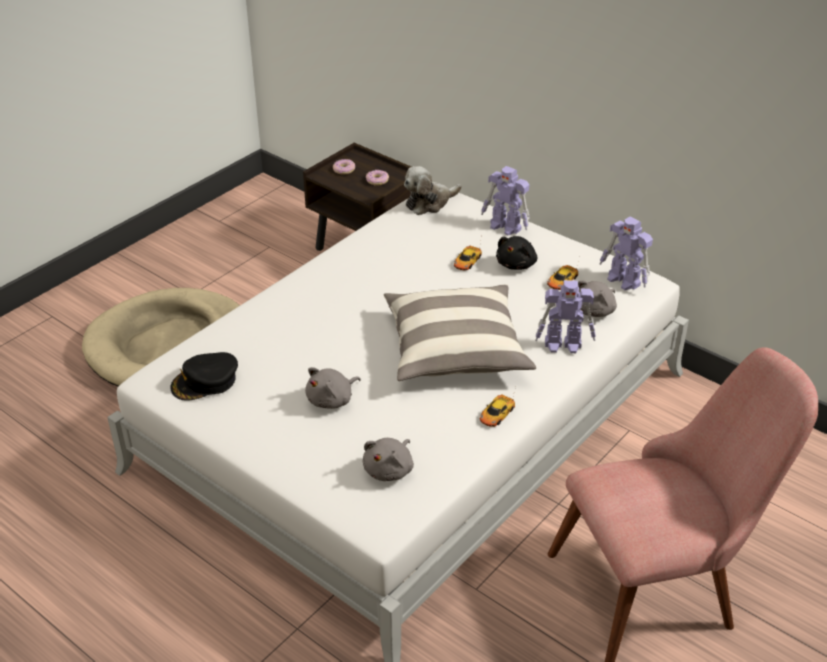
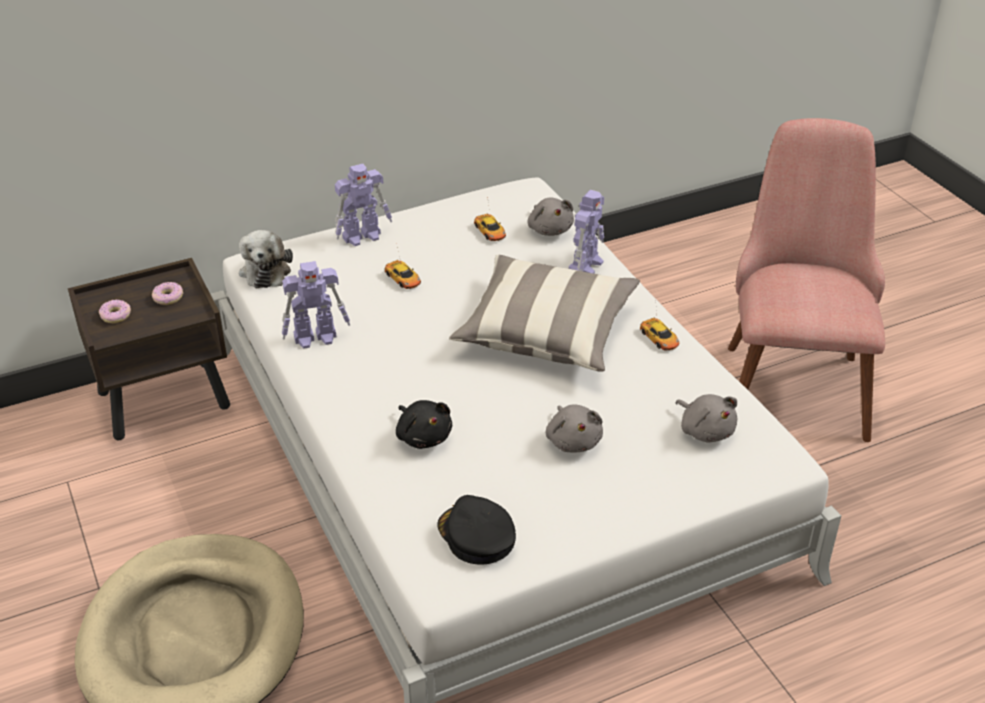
camera: 65 degrees left, 0 degrees up
(205, 382) = (476, 536): black cap -> black cap turned 150 degrees clockwise
(517, 264) = (436, 249): black plush toy -> black plush toy (423, 436)
(624, 281) = (518, 198): toy robot -> toy robot (316, 337)

